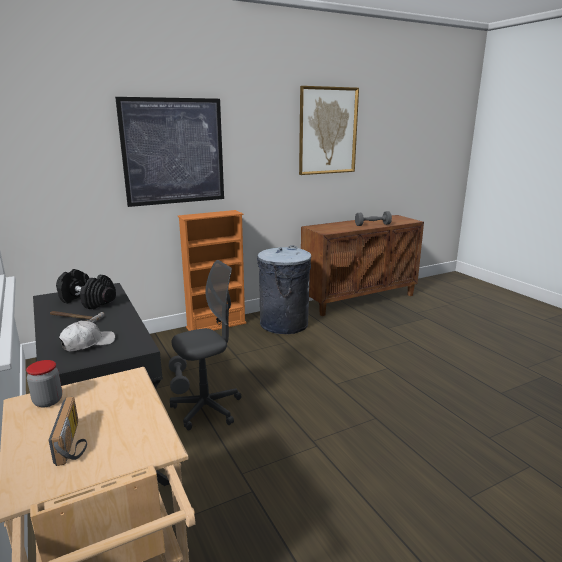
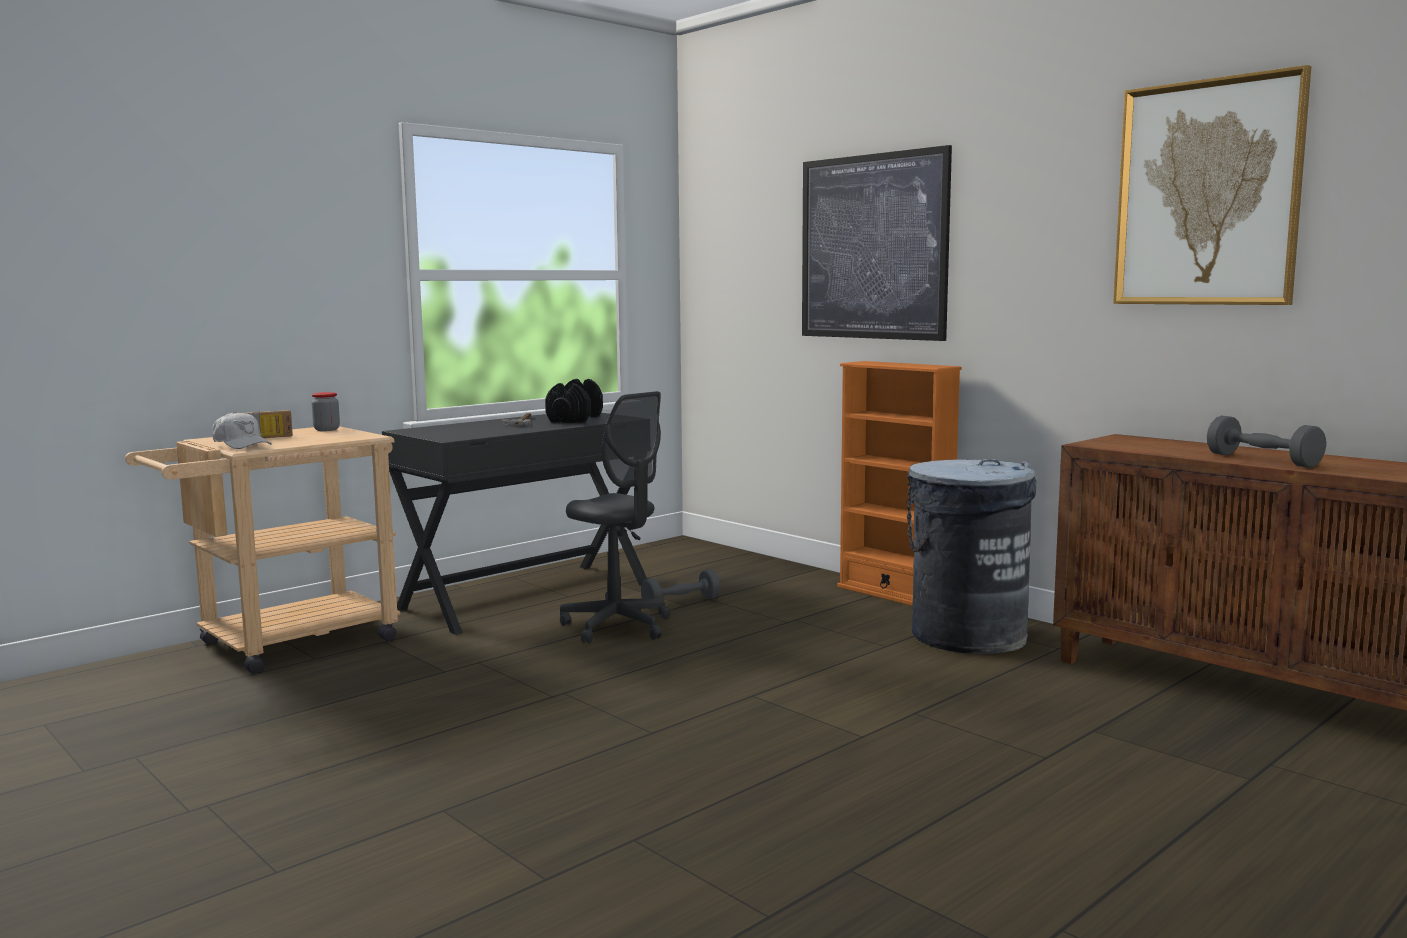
camera: 75 degrees right, 10 degrees down
(88, 343) = (457, 430): white cap -> white cap (241, 444)

